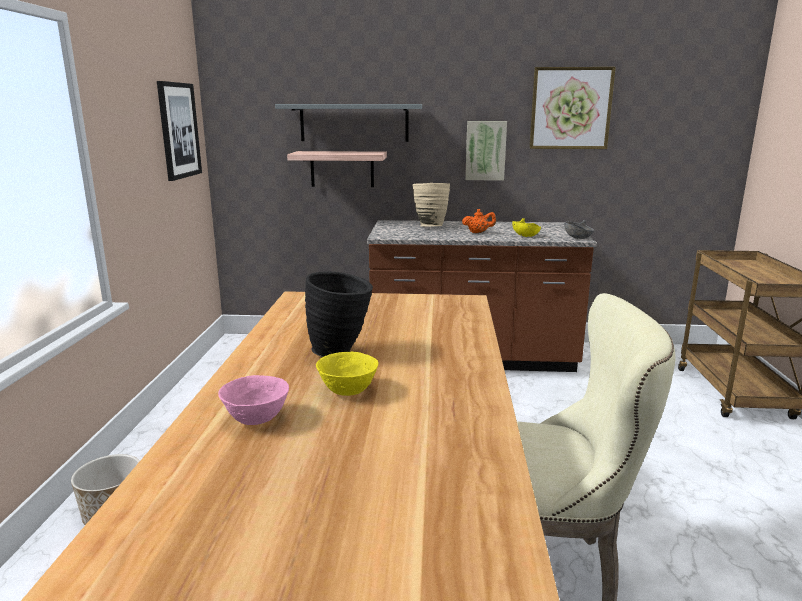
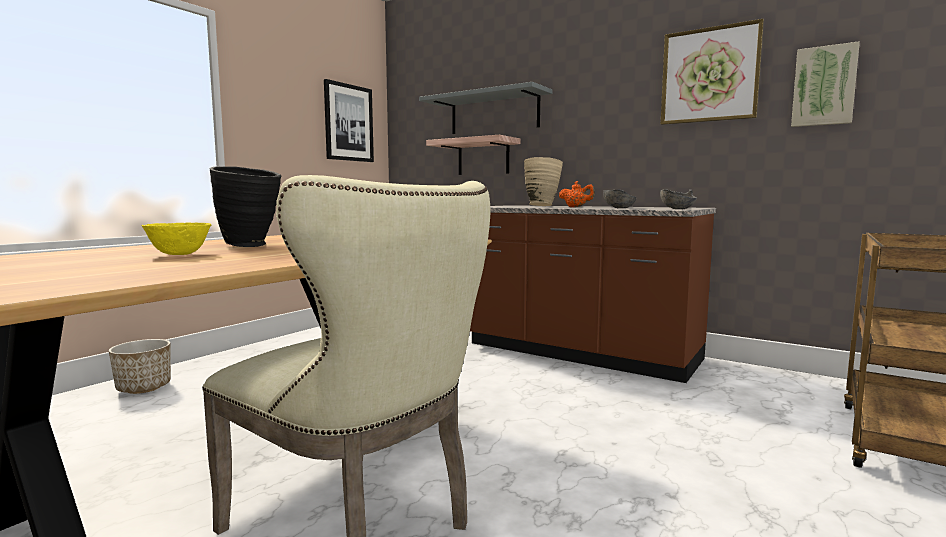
camera: 30 degrees right, 10 degrees down
(256, 419) = (77, 255): pink bowl -> none
(485, 150) = (614, 130): picture -> picture (824, 86)
(526, 236) = (619, 208): yellow bowl -> grey bowl

